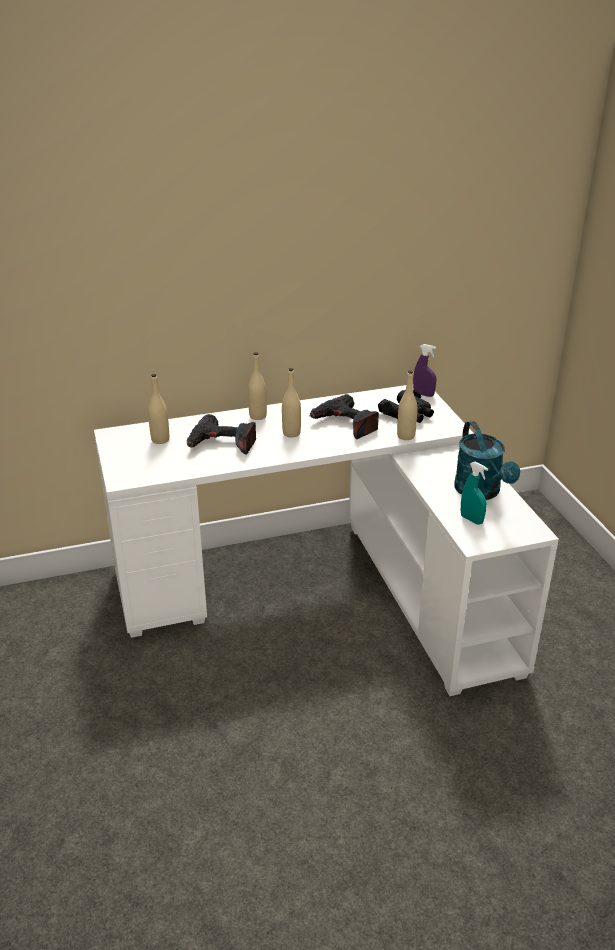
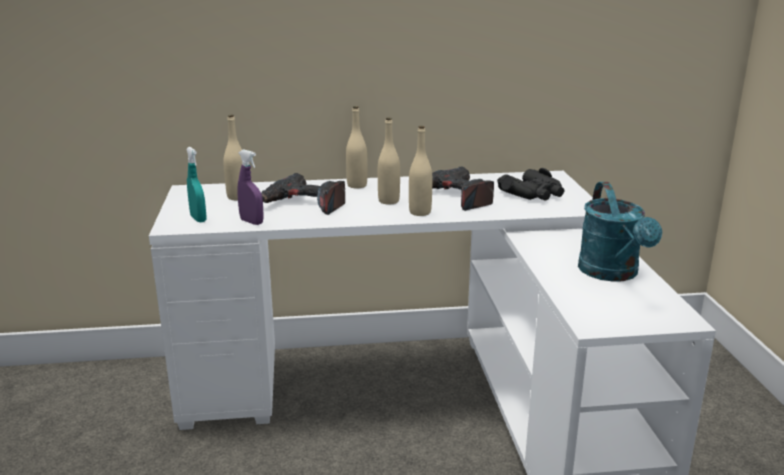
camera: 10 degrees right, 10 degrees down
(406, 436) = (525, 212): beige bottle -> beige bottle (420, 212)
(423, 394) = (556, 179): purple spray bottle -> purple spray bottle (251, 222)
(471, 519) = (594, 300): turquoise spray bottle -> turquoise spray bottle (198, 219)

